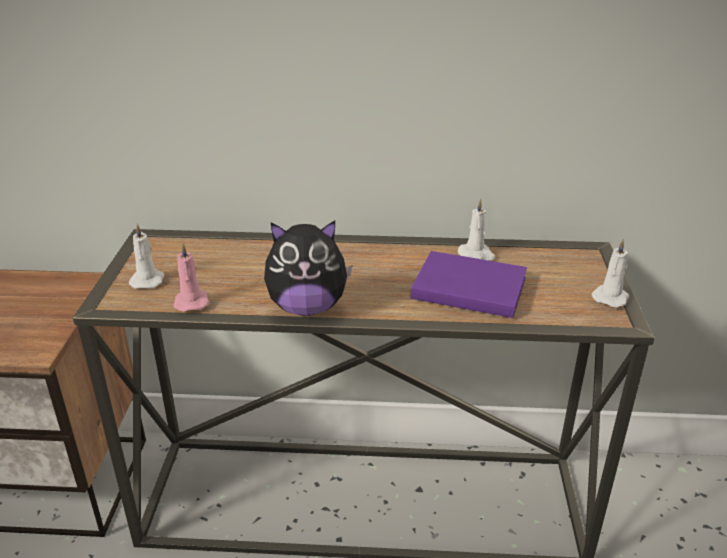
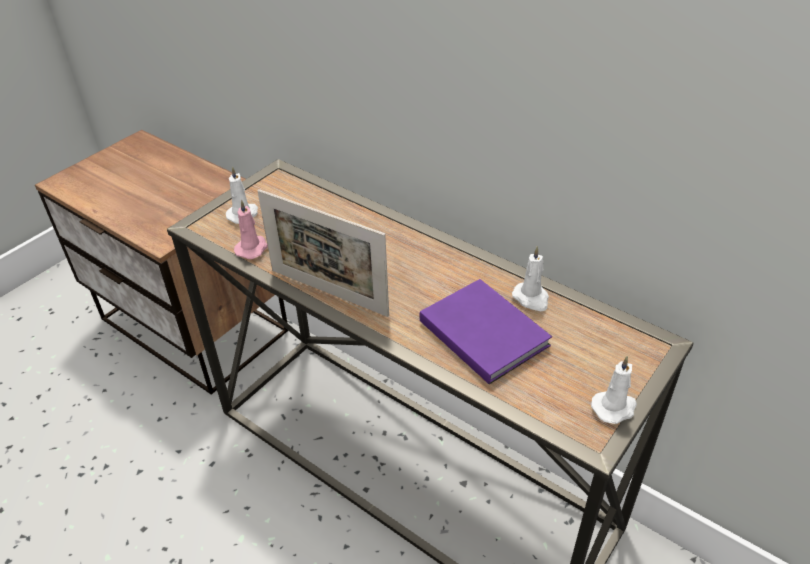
camera: 35 degrees right, 10 degrees up
(307, 307) = (328, 292): plush toy -> picture frame

